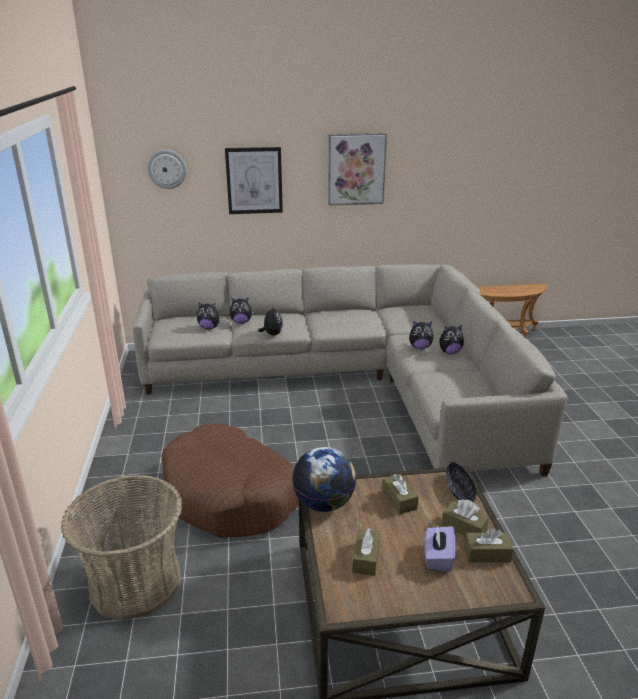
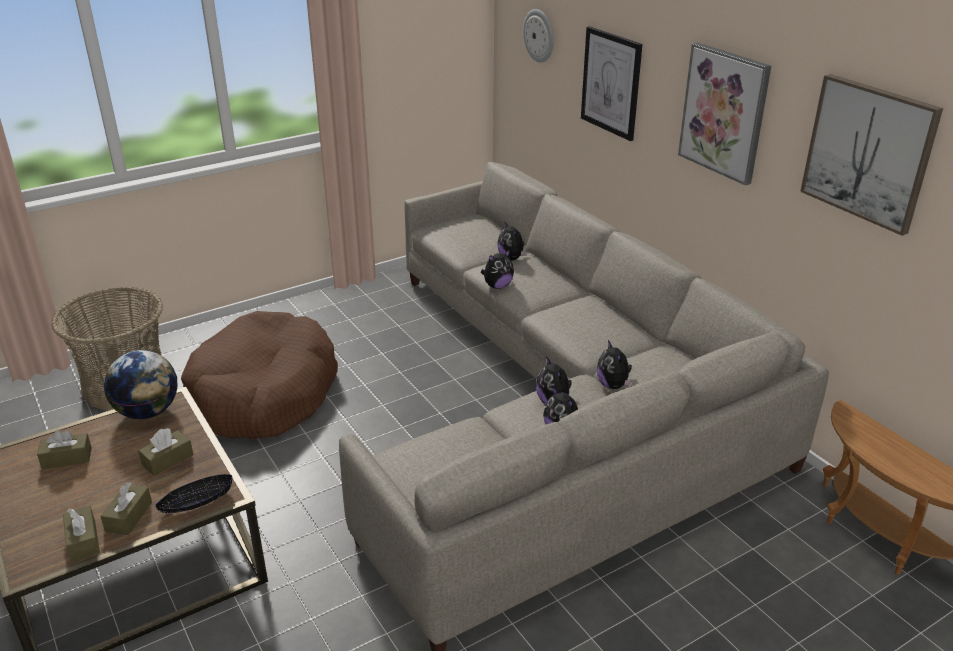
camera: 65 degrees right, 5 degrees up
(209, 328) = (477, 245): plush toy -> plush toy (613, 385)
(438, 558) = (73, 506): purple tissue box -> none
(451, 159) = (868, 152): none -> picture

